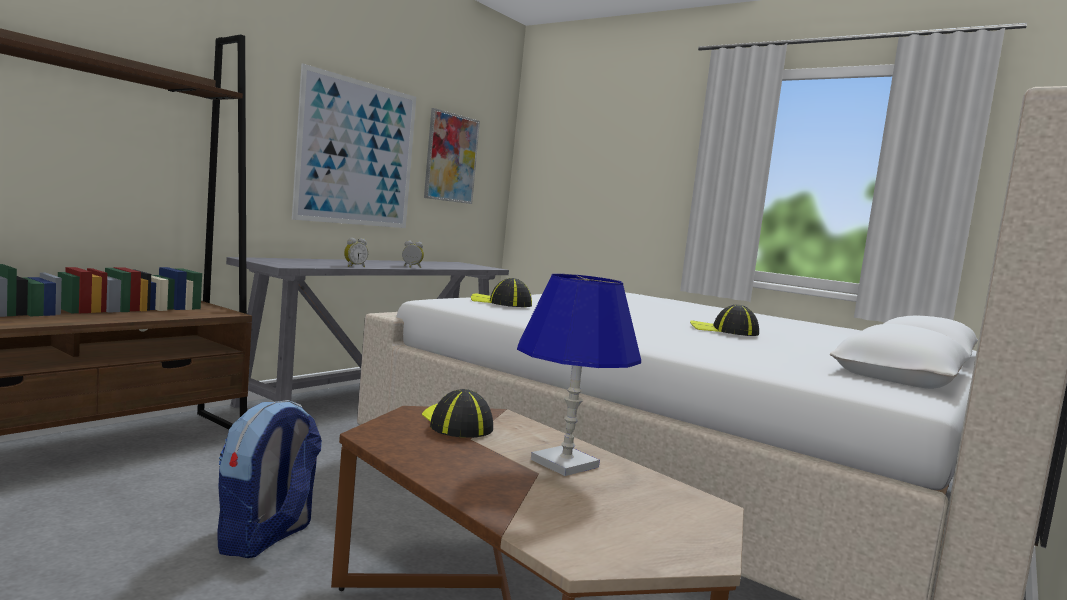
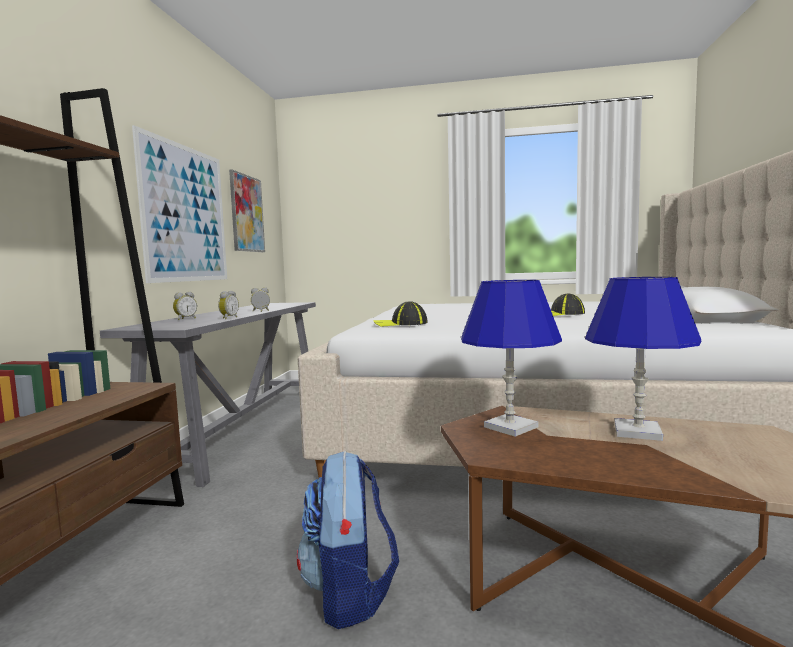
camera: 25 degrees left, 0 degrees up
(321, 261) = (185, 319): none -> alarm clock
(456, 424) = (510, 427): cap -> blue table lamp

